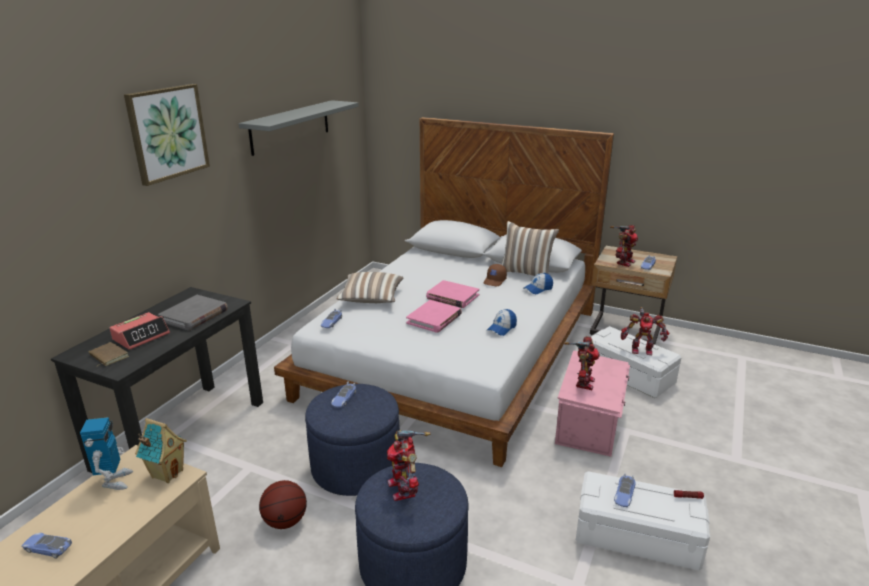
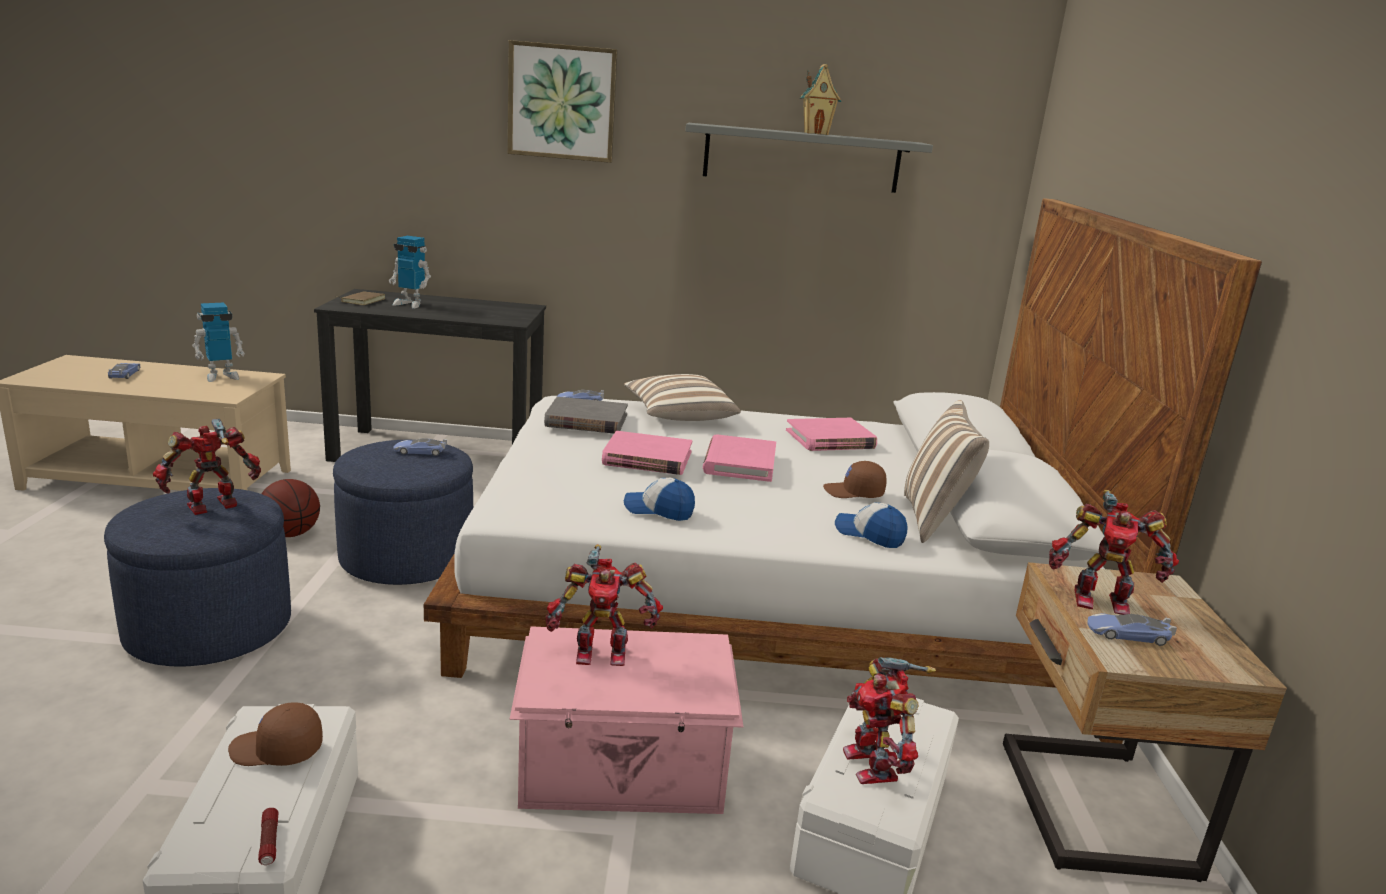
camera: 65 degrees right, 5 degrees down
(141, 336) = (410, 304): alarm clock -> toy robot
(167, 473) = (233, 390): toy house -> toy house (816, 133)
(194, 315) = (470, 313): grey book -> grey book (586, 420)
(427, 269) = (830, 439): none -> pink book
(624, 494) = (276, 750): toy car -> brown cap

